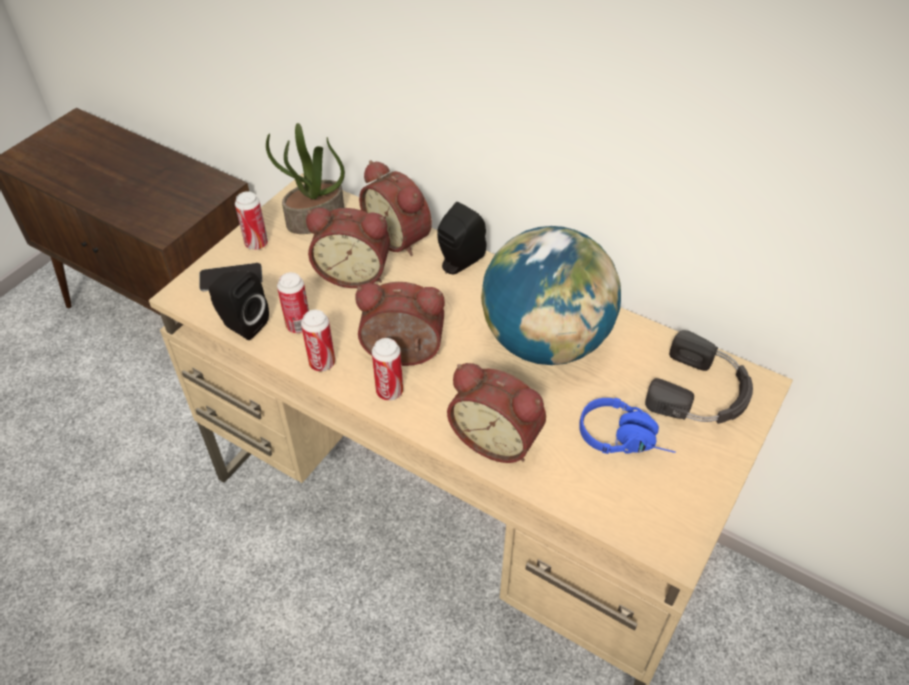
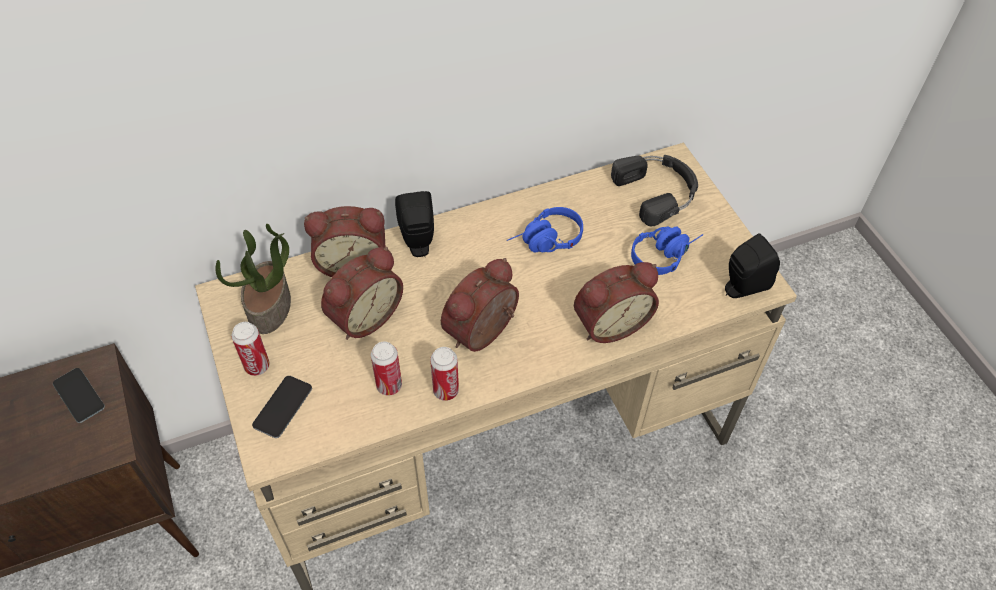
camera: 55 degrees left, 5 degrees up
(192, 193) = (79, 395): none -> phone
(241, 324) = (349, 426): black speaker -> black speaker (741, 287)
(389, 391) = (513, 362): can -> none
(545, 341) = (545, 242): globe -> blue headphones

